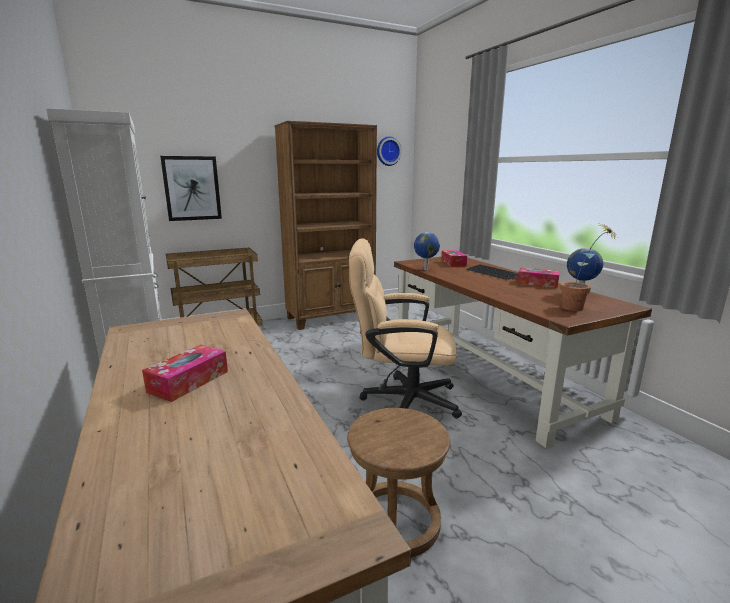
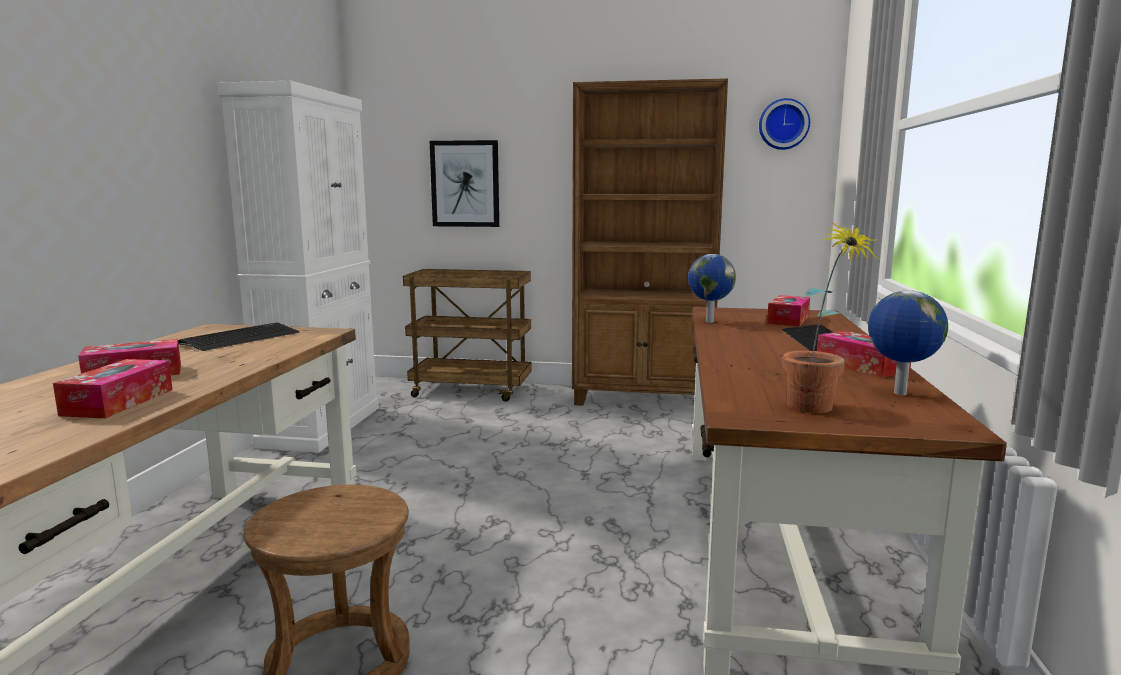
camera: 35 degrees right, 5 degrees down
(184, 333) = (241, 338): none -> keyboard
(251, 405) = (118, 402): none -> tissue box
(401, 400) = (575, 528): beige office chair -> none

